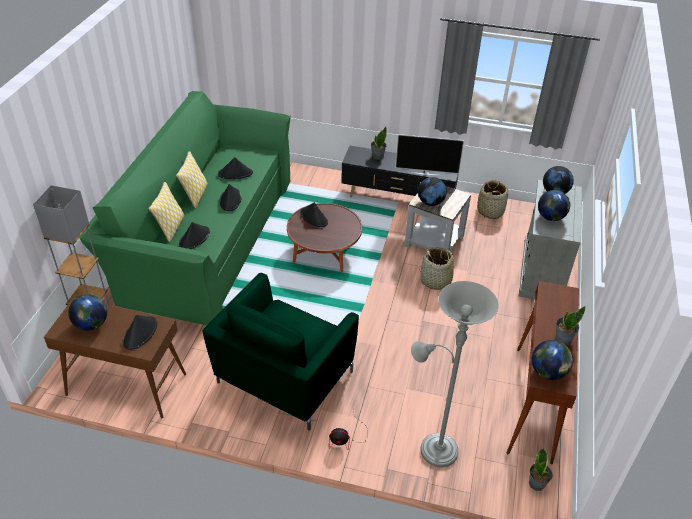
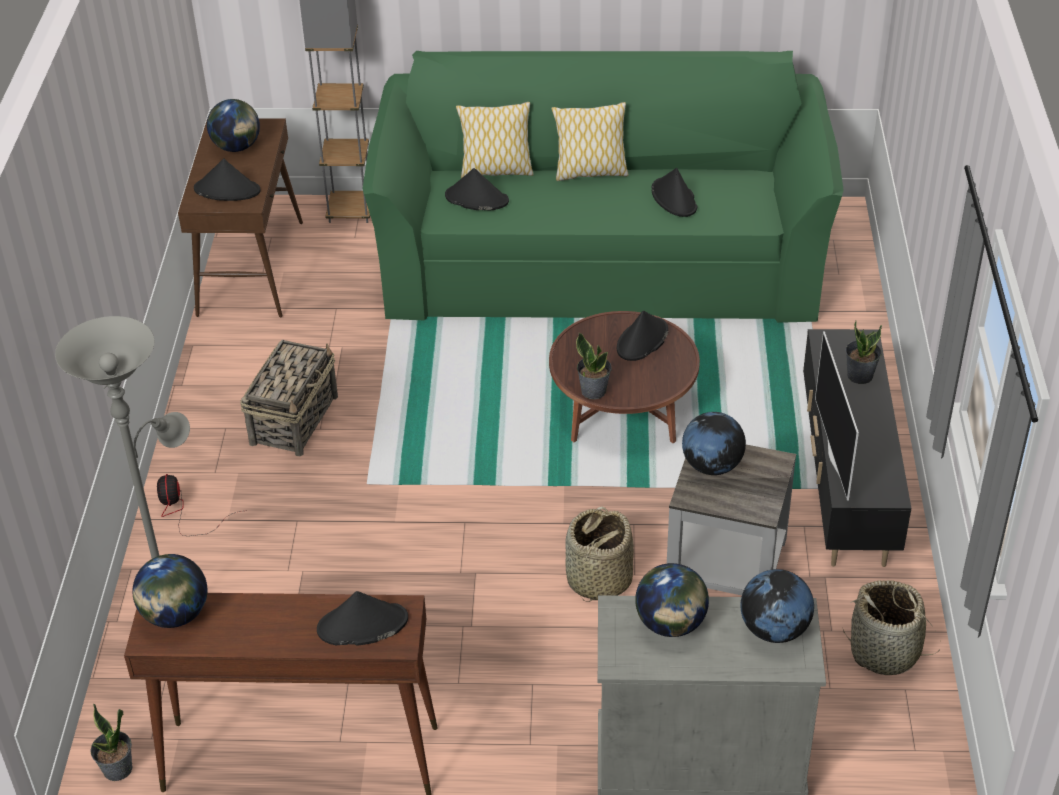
camera: 80 degrees right, 0 degrees up
(230, 200) = (592, 210): black hat -> black hat (362, 625)
(283, 378) = (295, 419): green armchair -> basket
(563, 339) = (263, 635): potted plant -> potted plant (593, 390)

